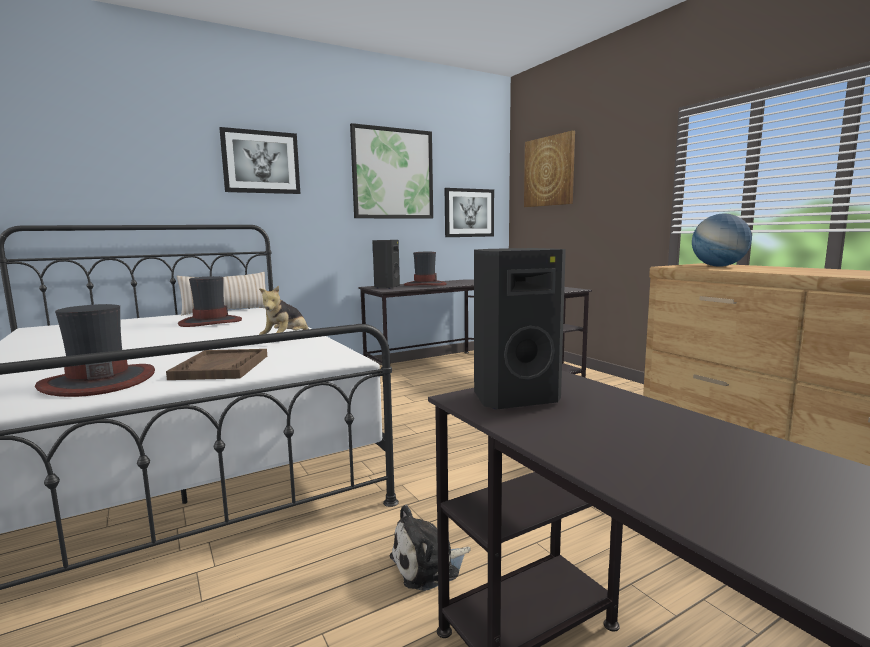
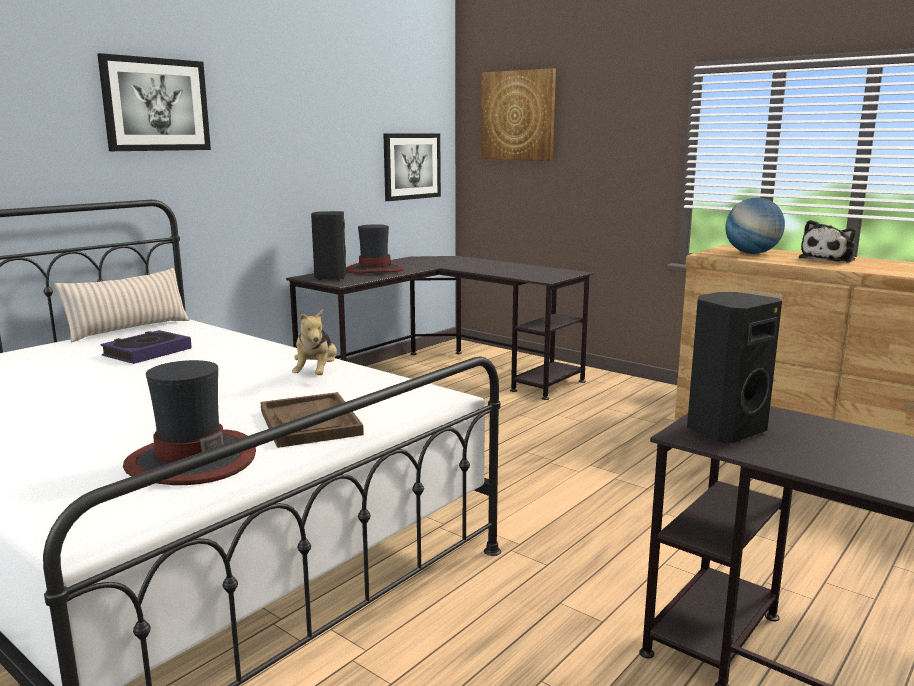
camera: 20 degrees left, 5 degrees up
(210, 322) = (147, 352): hat -> book
(393, 174) = (322, 116): picture -> none
(428, 565) = (585, 603): plush toy -> plush toy (828, 259)

